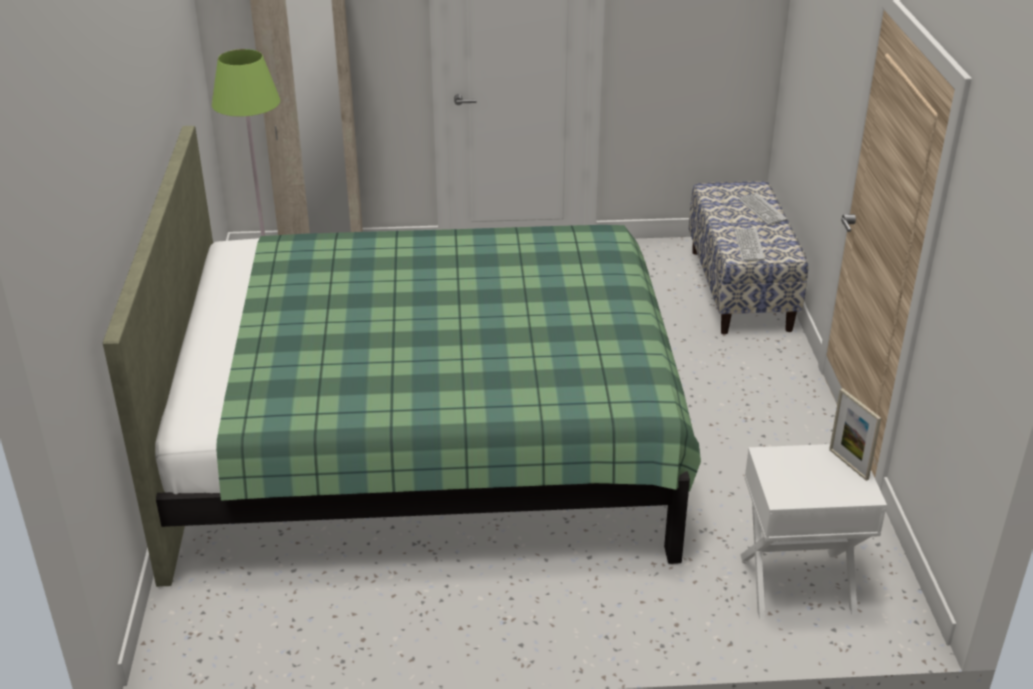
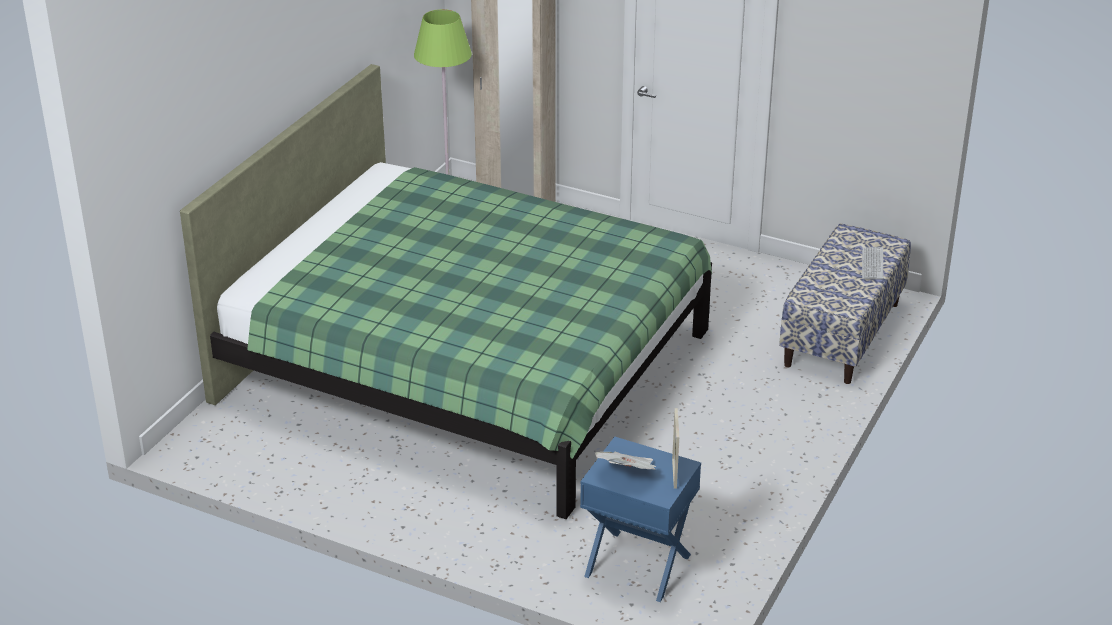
camera: 30 degrees right, 0 degrees up
(749, 246) = (823, 291): keyboard -> none
(797, 585) = (637, 566): white nightstand -> blue nightstand
(806, 482) = (628, 473): none -> newspaper

